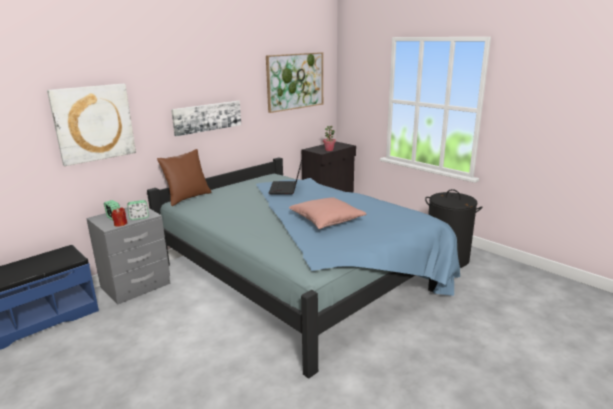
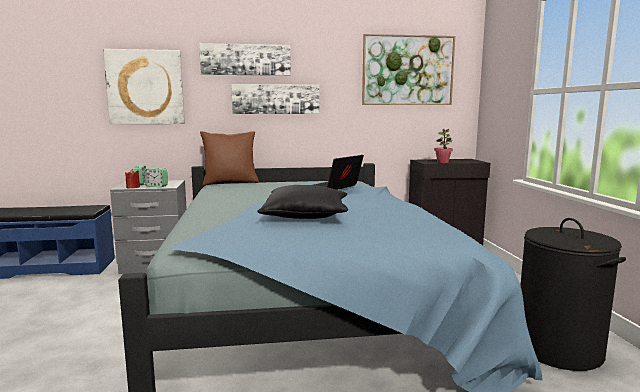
camera: 35 degrees right, 10 degrees down
(181, 86) = (245, 60): none -> picture
(326, 221) = (306, 215): pink pillow -> black pillow

